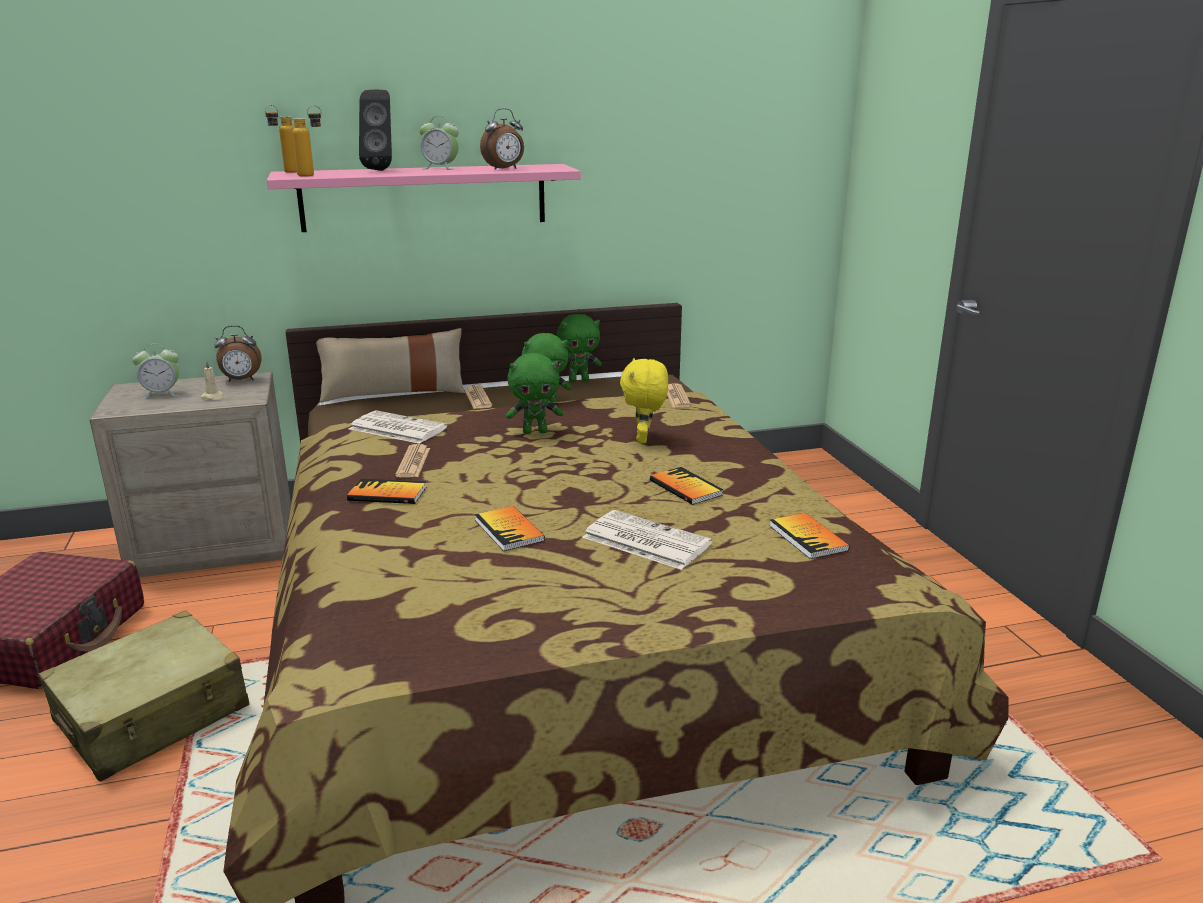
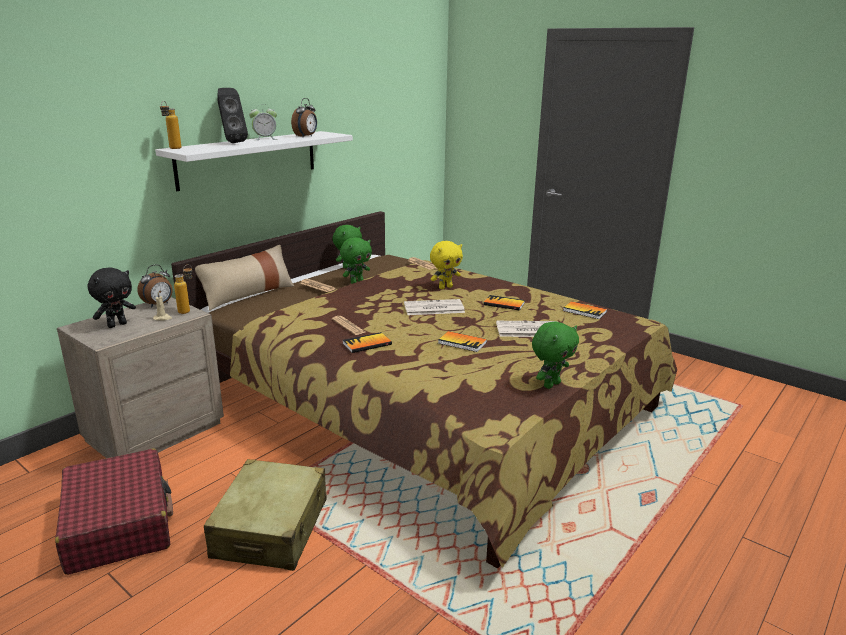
camera: 35 degrees left, 0 degrees up
(162, 394) = (117, 325): alarm clock -> black plush toy
(313, 175) = (204, 149): bottle -> bottle (188, 310)
(396, 428) = (301, 312): newspaper -> newspaper (433, 308)
(424, 197) = (249, 159): pink shelf -> white shelf
(535, 432) = (384, 296): green plush toy -> green plush toy (551, 384)
(644, 439) = (445, 287): yellow plush toy -> yellow plush toy turned 90 degrees counterclockwise

